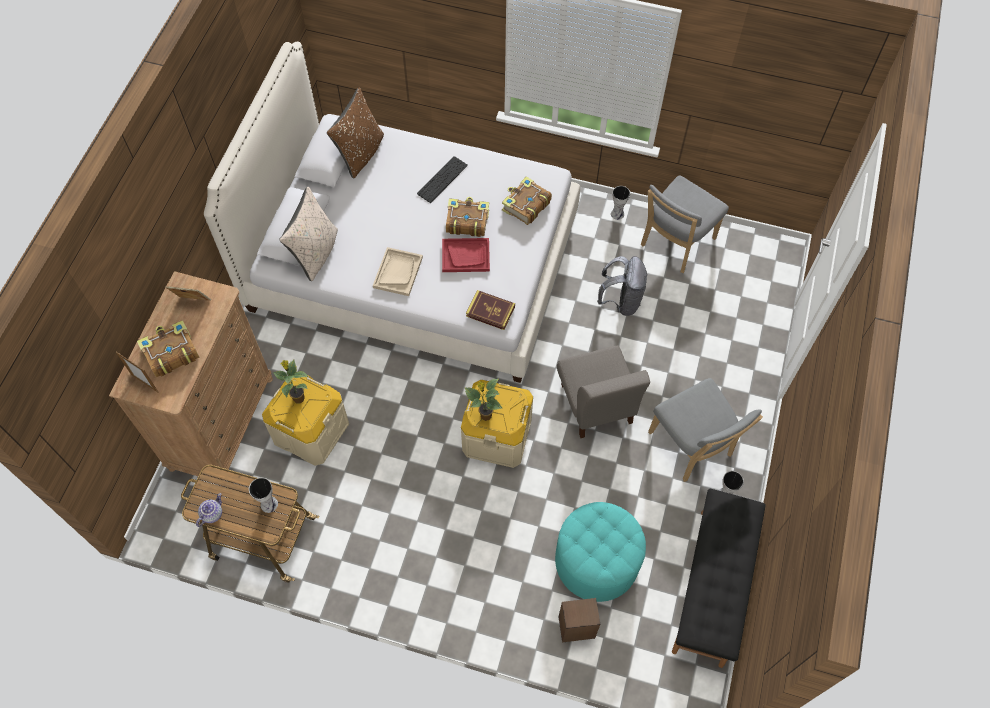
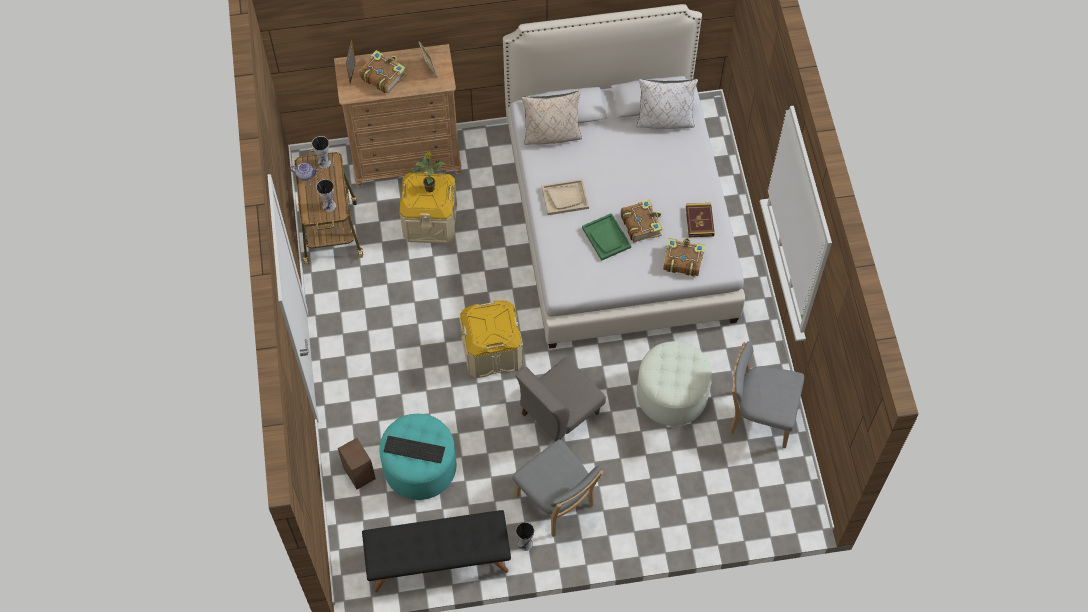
camera: 65 degrees right, 0 degrees up
(361, 153) = (665, 120): brown pillow -> white pillow
(441, 178) = (674, 188): keyboard -> keyboard (415, 448)
(466, 256) = (606, 237): red tray -> green tray
(485, 415) = (479, 318): potted plant -> none
(490, 311) = (563, 277): book -> book (699, 221)
(618, 213) = (764, 357): vase -> vase (325, 163)
(621, 301) = (672, 394): grey backpack -> white ottoman
(692, 447) = (557, 503): grey chair -> grey chair turned 75 degrees counterclockwise

